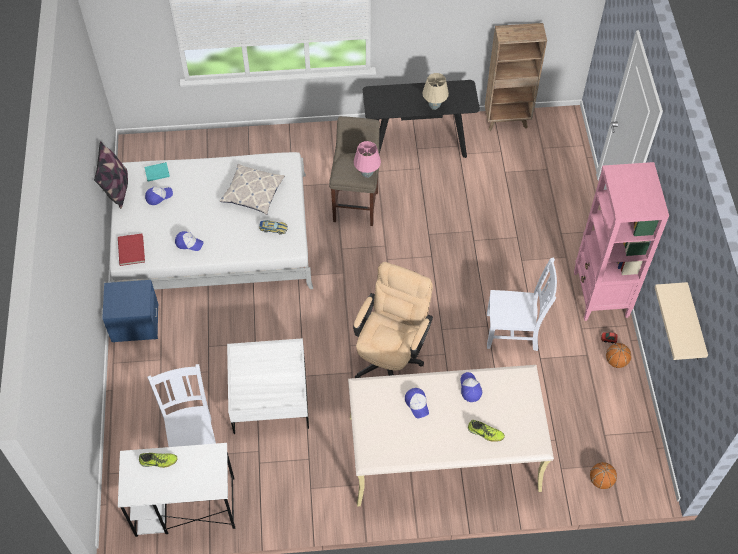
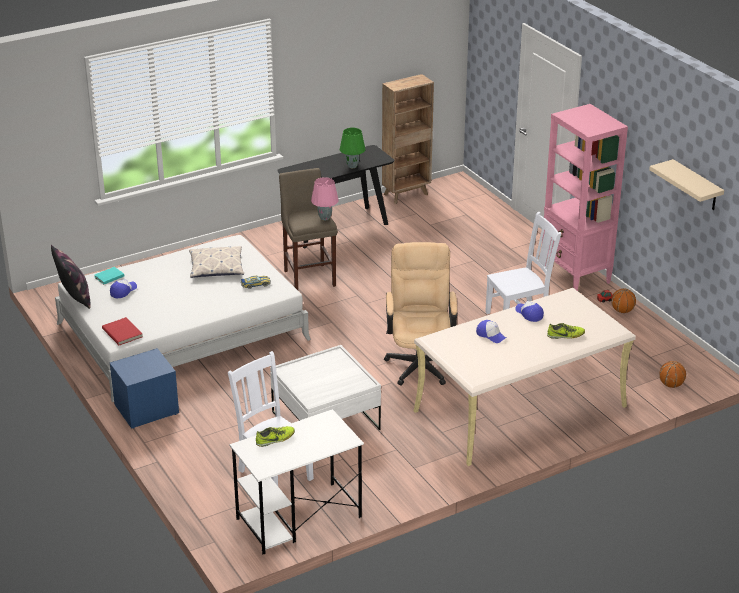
camera: 25 degrees left, 25 degrees down
(189, 243) = (178, 313): cap -> none
(434, 106) = (352, 166): beige table lamp -> green table lamp

